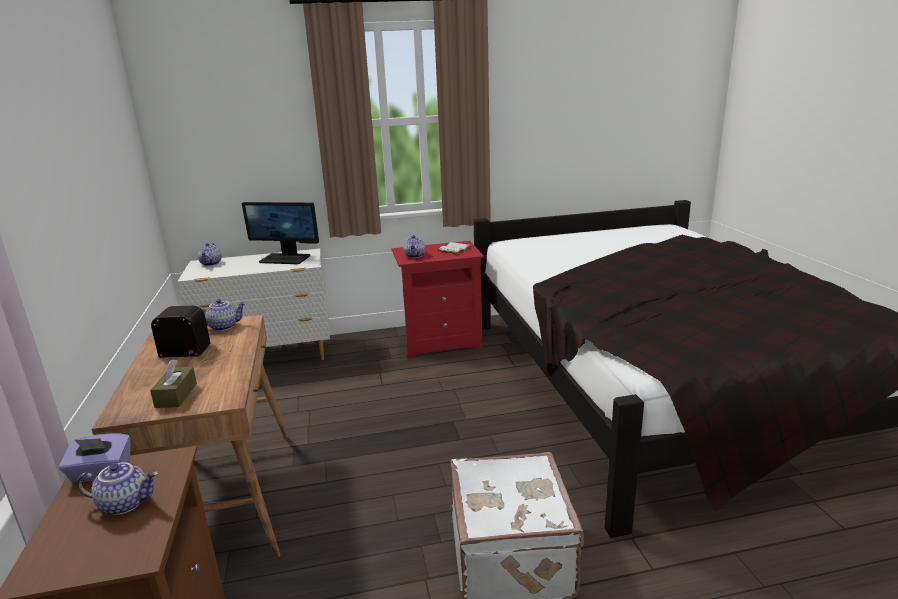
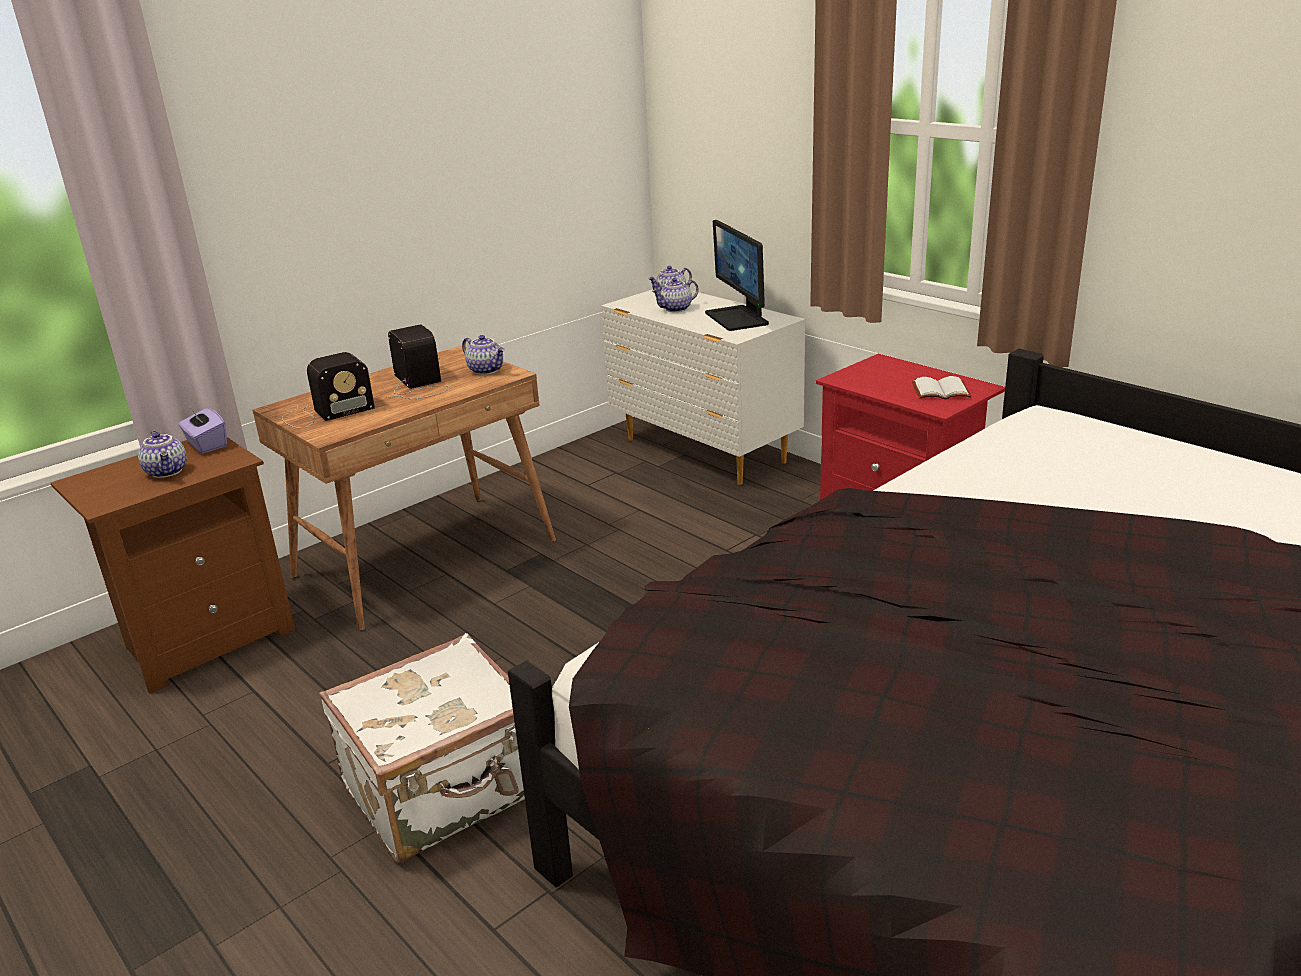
camera: 60 degrees right, 5 degrees up
(176, 395) = (324, 413): brown tissue box -> radio
(415, 256) = (866, 377): teapot -> teapot (676, 309)

